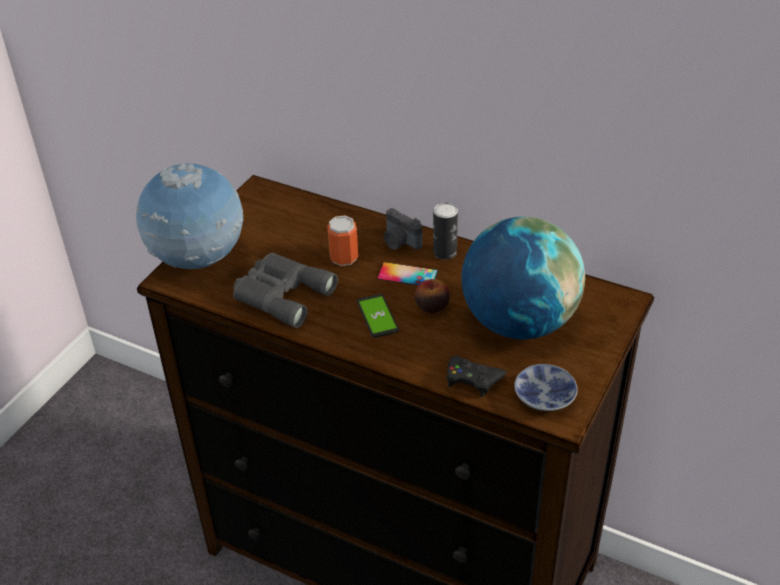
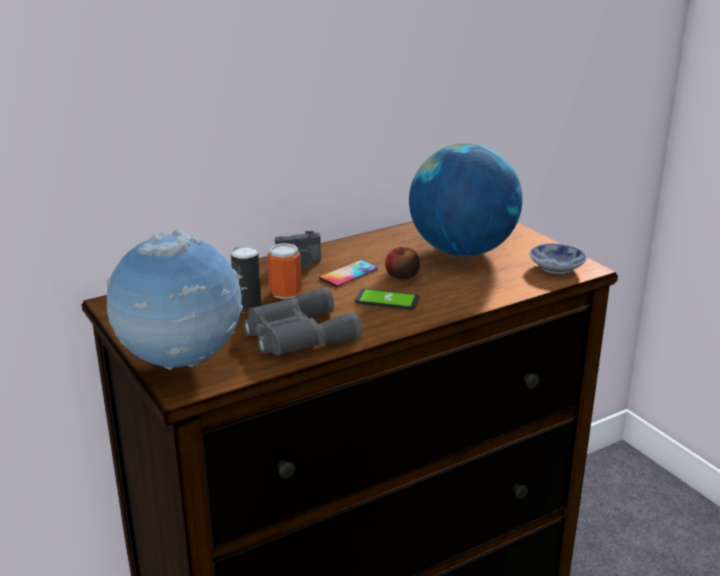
camera: 60 degrees left, 15 degrees down
(445, 252) = (340, 252): can -> can (247, 307)
(472, 379) = (510, 286): black game controller -> none

